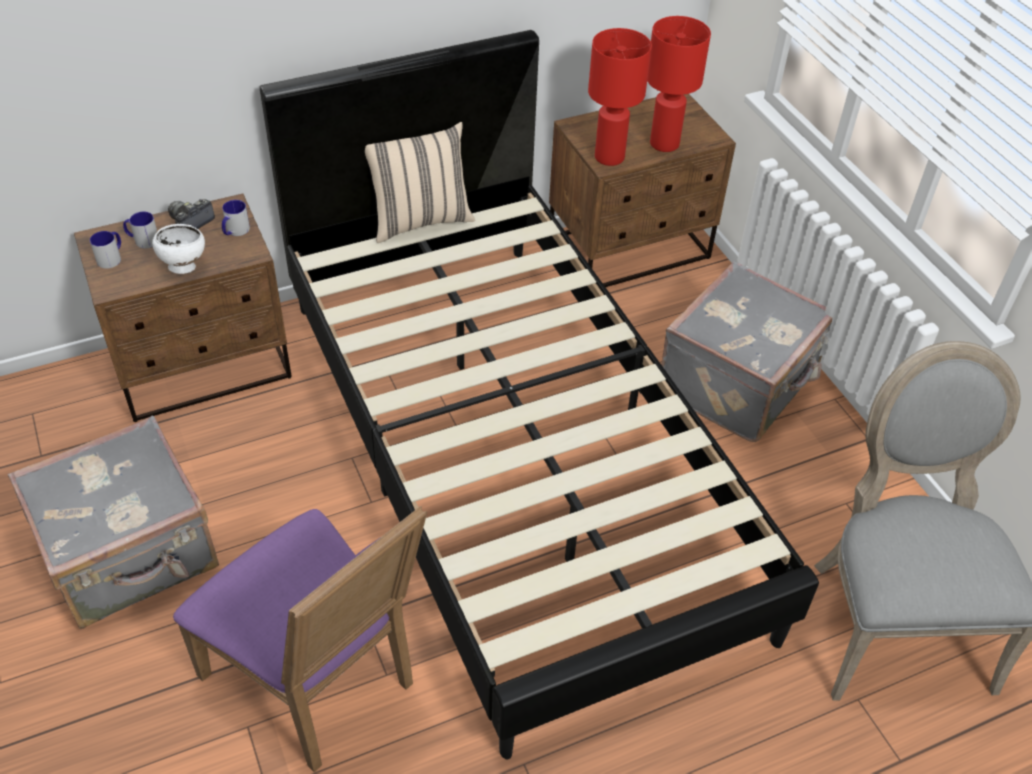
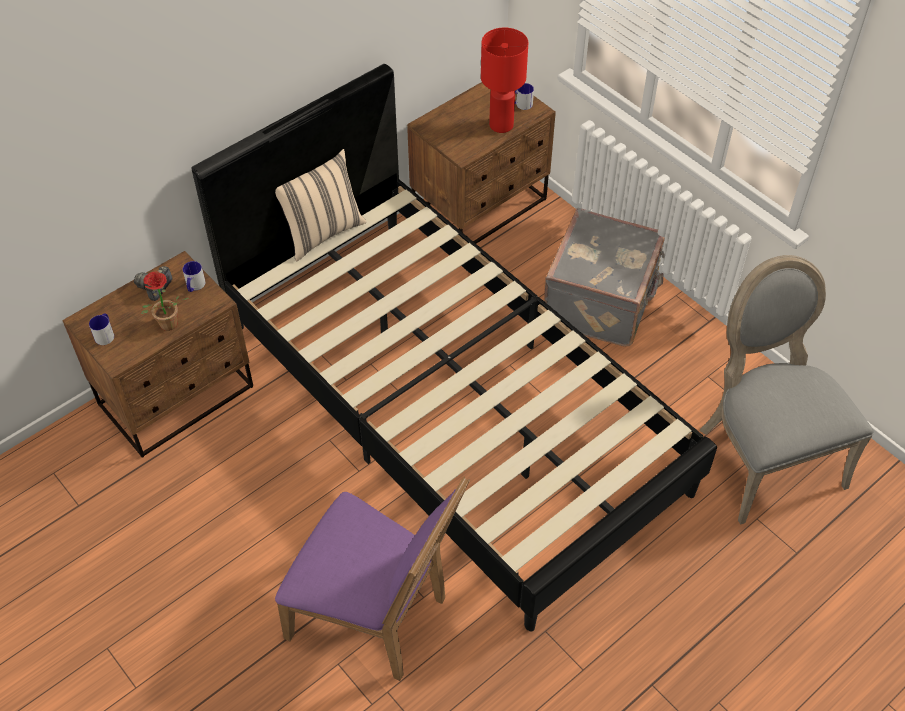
camera: 15 degrees left, 5 degrees up
(132, 555) = (191, 563): grey suitcase -> none
(142, 240) = (123, 312): mug -> mug (521, 104)
(183, 266) = (167, 327): white bowl -> potted plant
(610, 157) = (463, 147): red table lamp -> none

